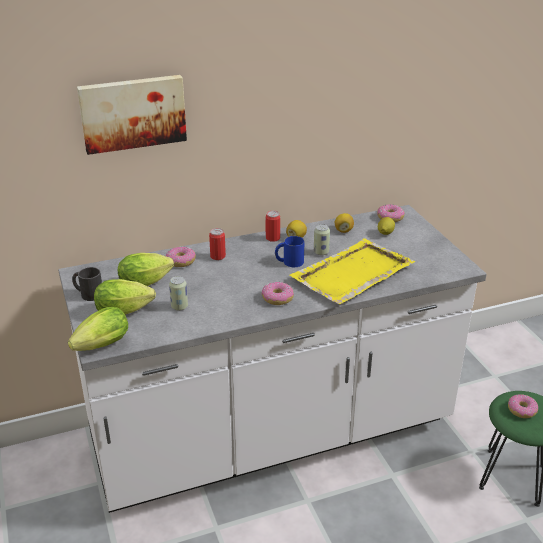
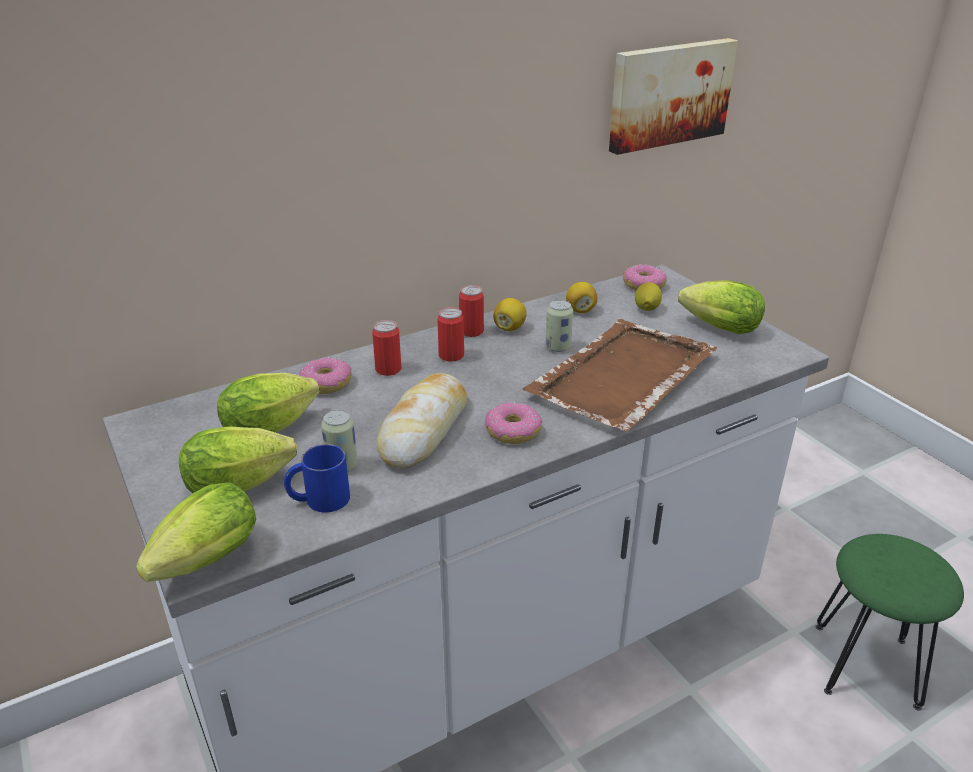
camera: 10 degrees left, 0 degrees up
(88, 294) = (165, 459): black mug -> none
(132, 113) = (219, 117): picture -> picture (668, 94)
(229, 292) = (424, 429): none -> bread
(256, 251) = (451, 355): none -> can
(289, 262) = (511, 367): blue mug -> blue mug (319, 500)
(351, 274) = (621, 378): yellow tray -> brown tray
(423, 249) = (715, 327): none -> lettuce
(521, 410) = (891, 567): donut -> none

